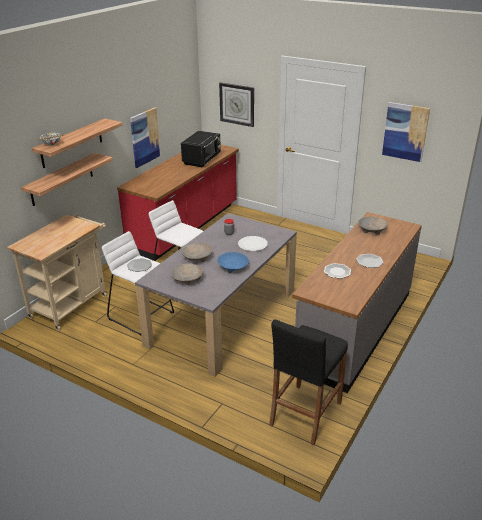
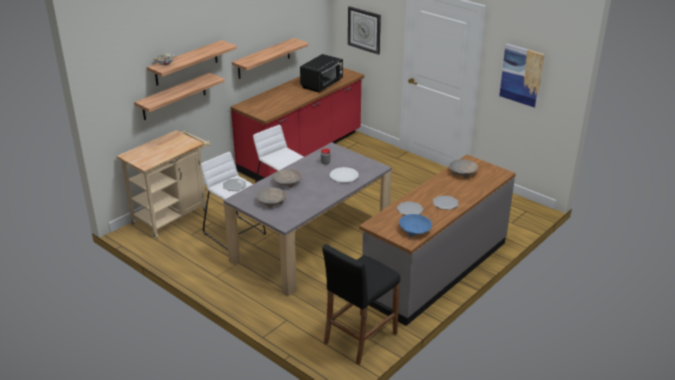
camera: 10 degrees right, 0 degrees up
(145, 137) = (264, 58): picture -> shelf
(233, 267) = (317, 195): blue bowl -> blue bowl (415, 230)

